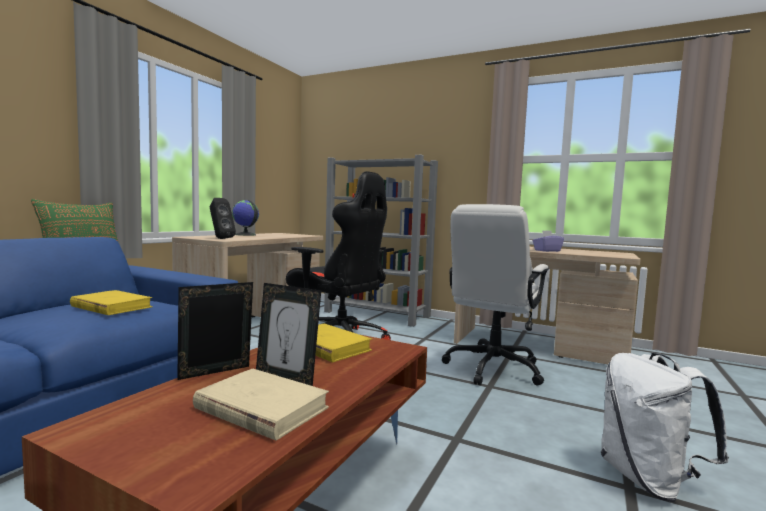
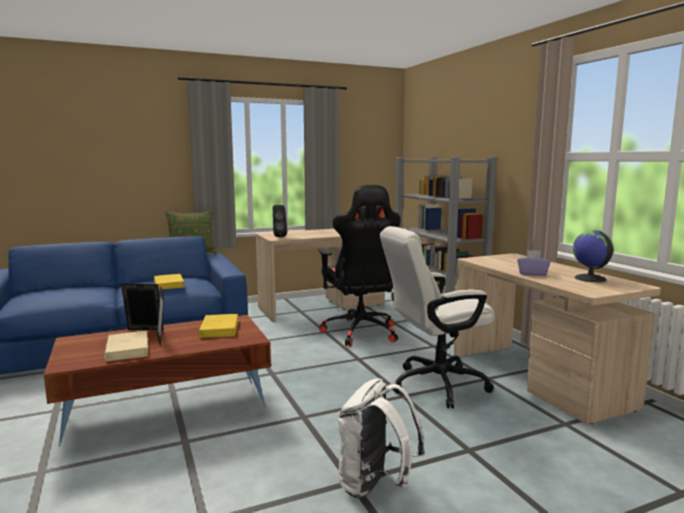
camera: 40 degrees right, 5 degrees up
(245, 235) = (318, 230): globe -> globe (589, 279)

